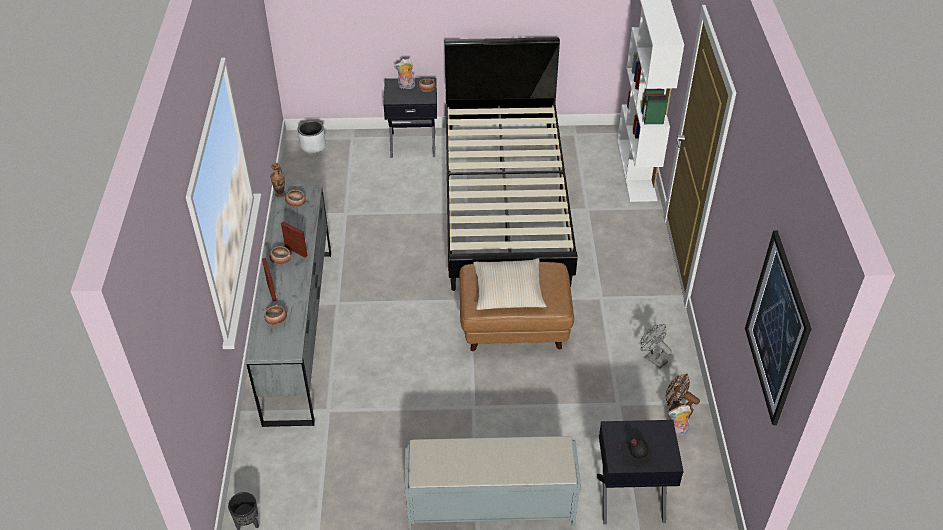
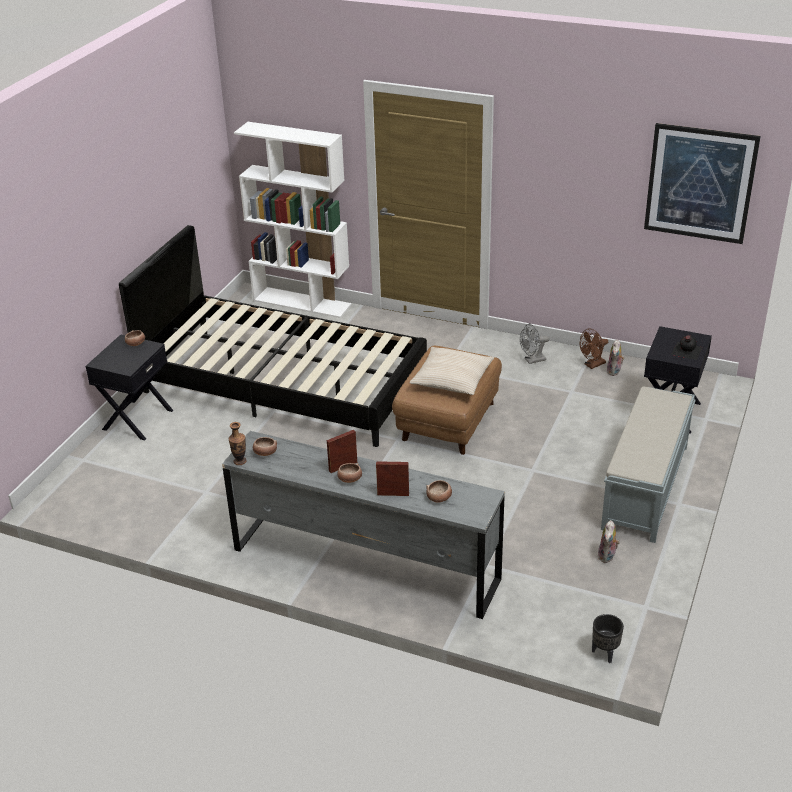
camera: 65 degrees left, 10 degrees down
(313, 146) = (67, 492): grey planter -> none
(406, 86) = (115, 355): plush toy -> plush toy (607, 556)

